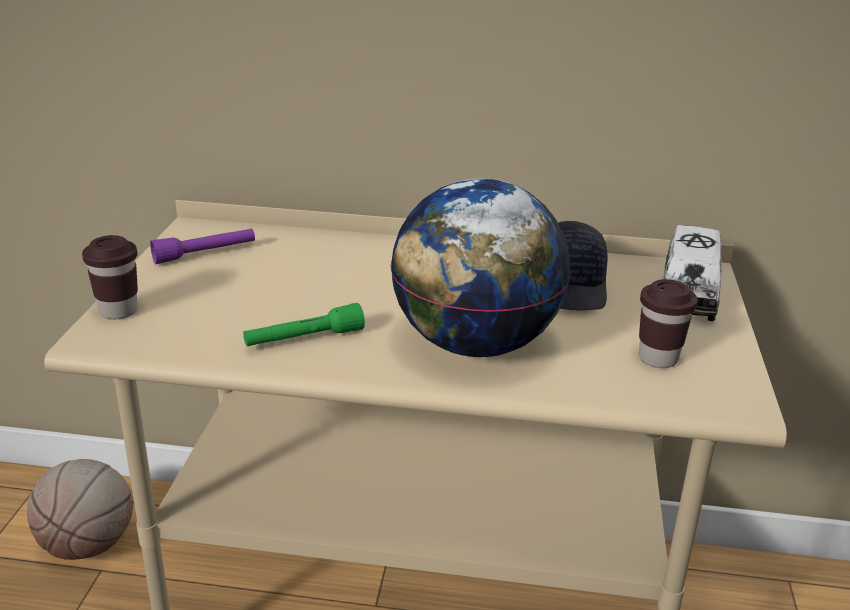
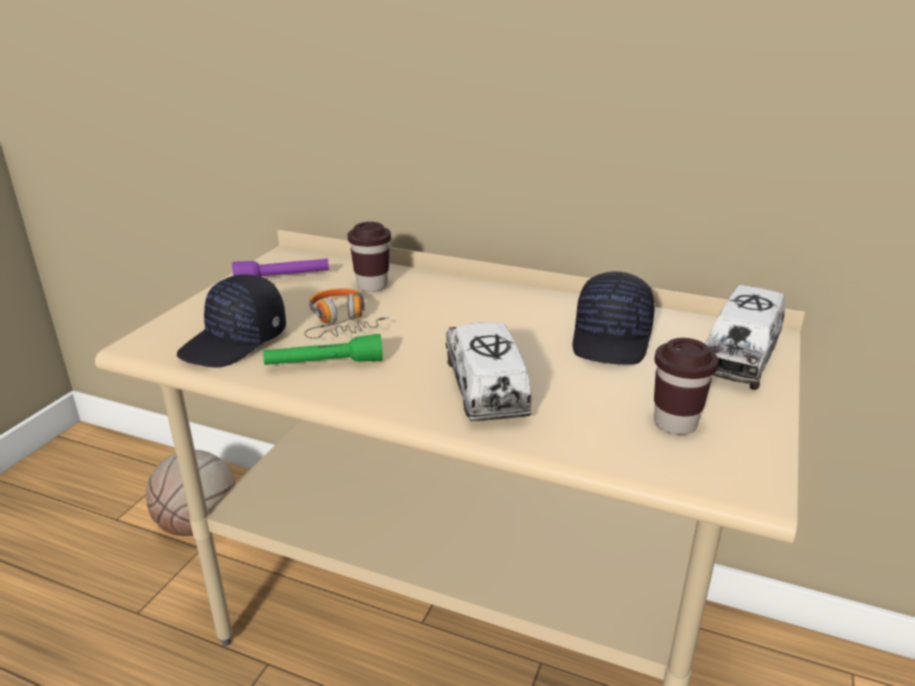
camera: 15 degrees right, 0 degrees up
(118, 311) = (179, 322): brown cup -> brown cup (372, 286)
(196, 326) = (235, 342): none -> black cap
(297, 296) = (341, 323): none -> headphones
(474, 344) = (485, 386): globe -> toy truck

